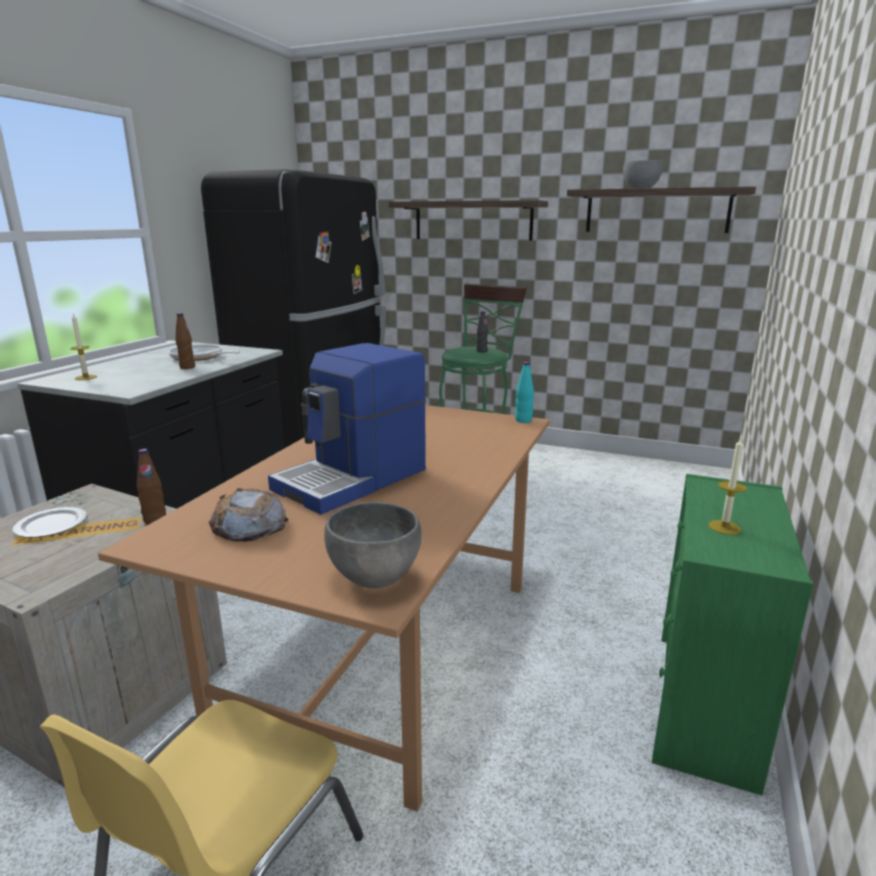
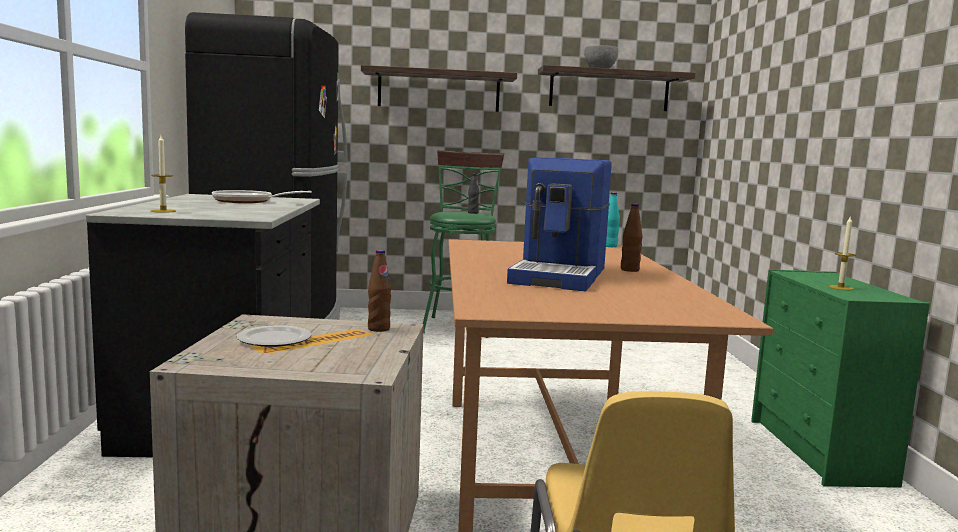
camera: 25 degrees left, 10 degrees down
(187, 367) = (259, 206): brown bottle -> brown bottle (629, 270)
(248, 525) = (543, 298): bread -> none
(375, 576) = (703, 311): grey bowl -> none

